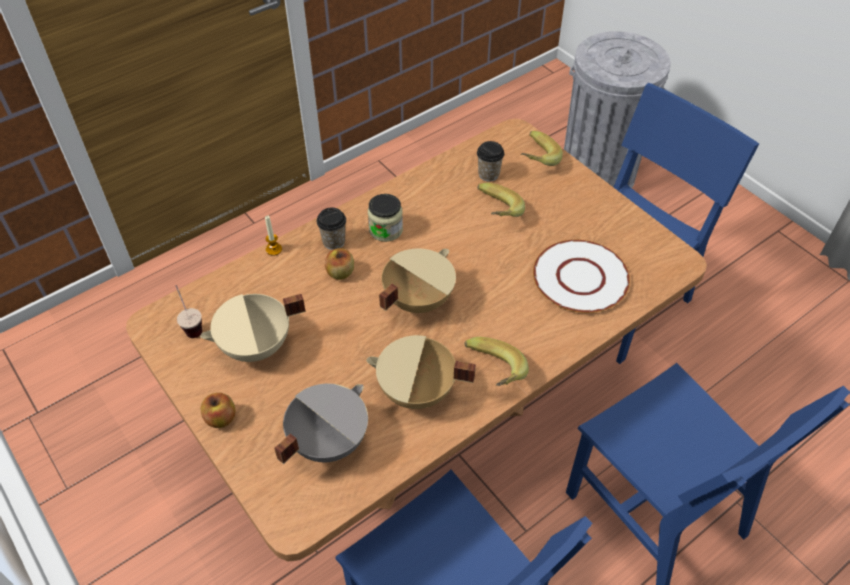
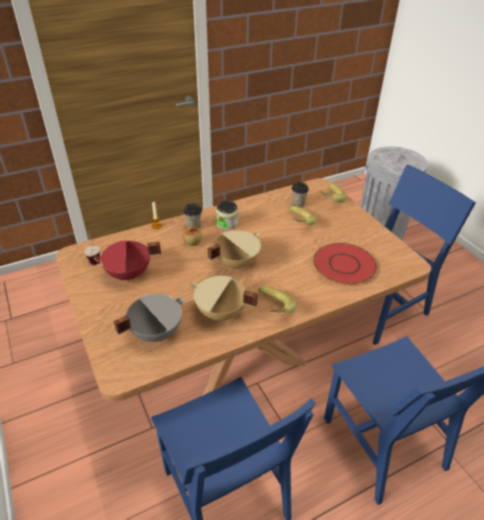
camera: 10 degrees right, 10 degrees down
(221, 418) = (94, 310): apple -> none
(256, 347) = (129, 274): beige cooking pot -> red cooking pot
(581, 277) = (344, 264): white plate -> red plate

